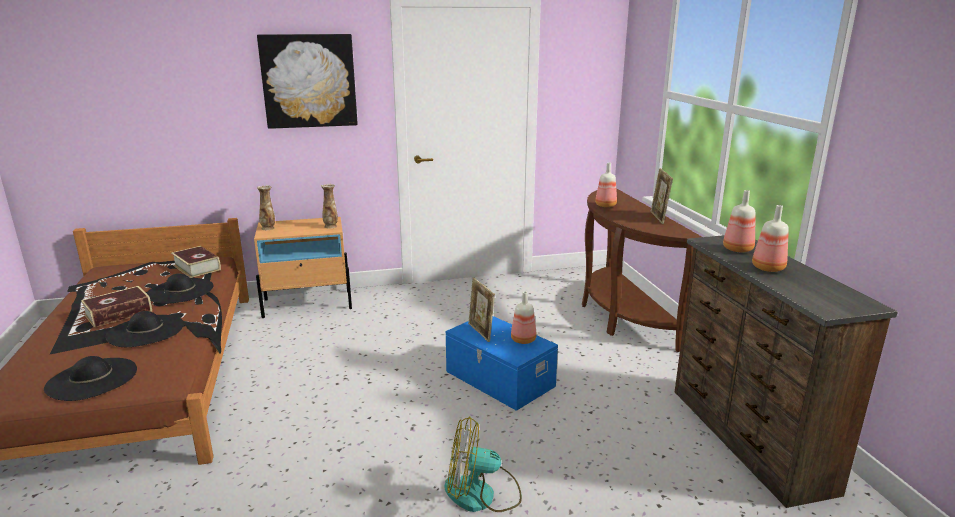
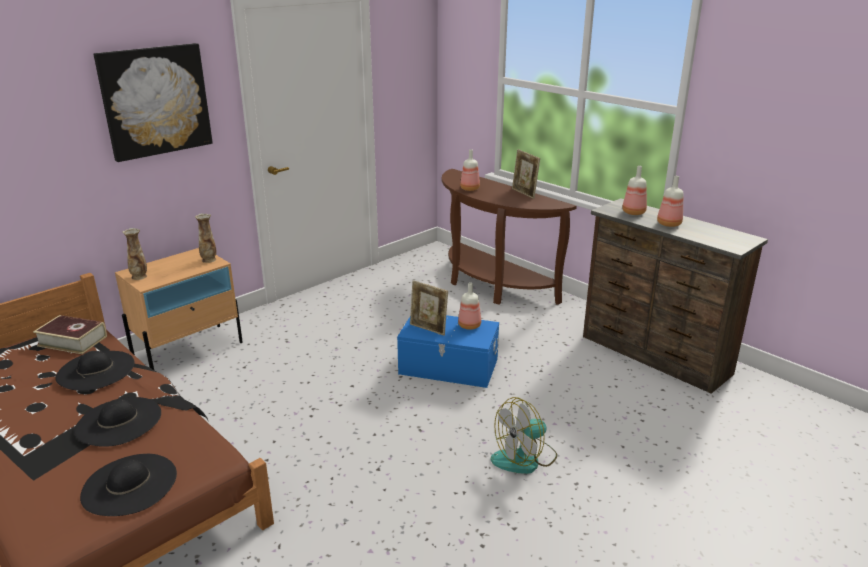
camera: 30 degrees left, 5 degrees up
(118, 313) = (54, 414): book -> none

